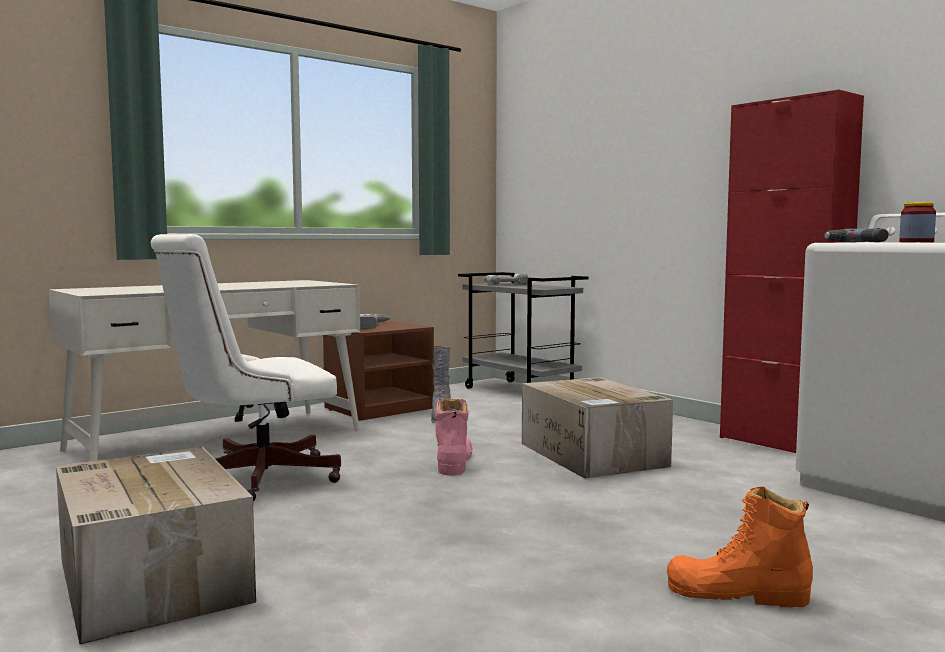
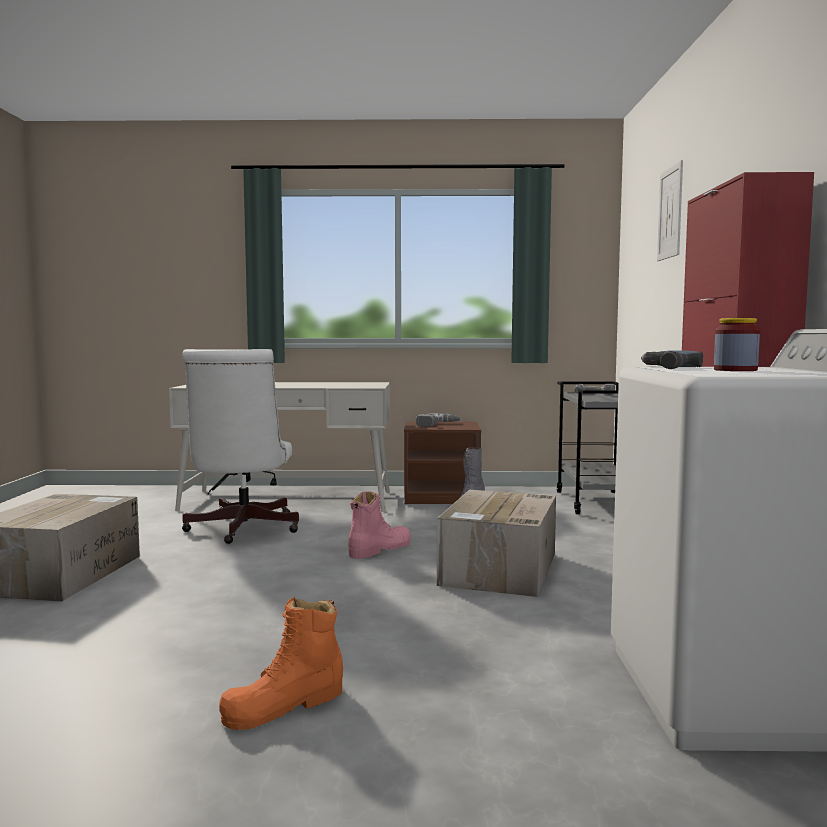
camera: 40 degrees right, 0 degrees up
(251, 478) = (241, 529): white office chair -> white office chair turned 105 degrees counterclockwise
(611, 111) = (670, 213): none -> picture
(737, 594) = (284, 705): orange boot -> orange boot turned 90 degrees counterclockwise

